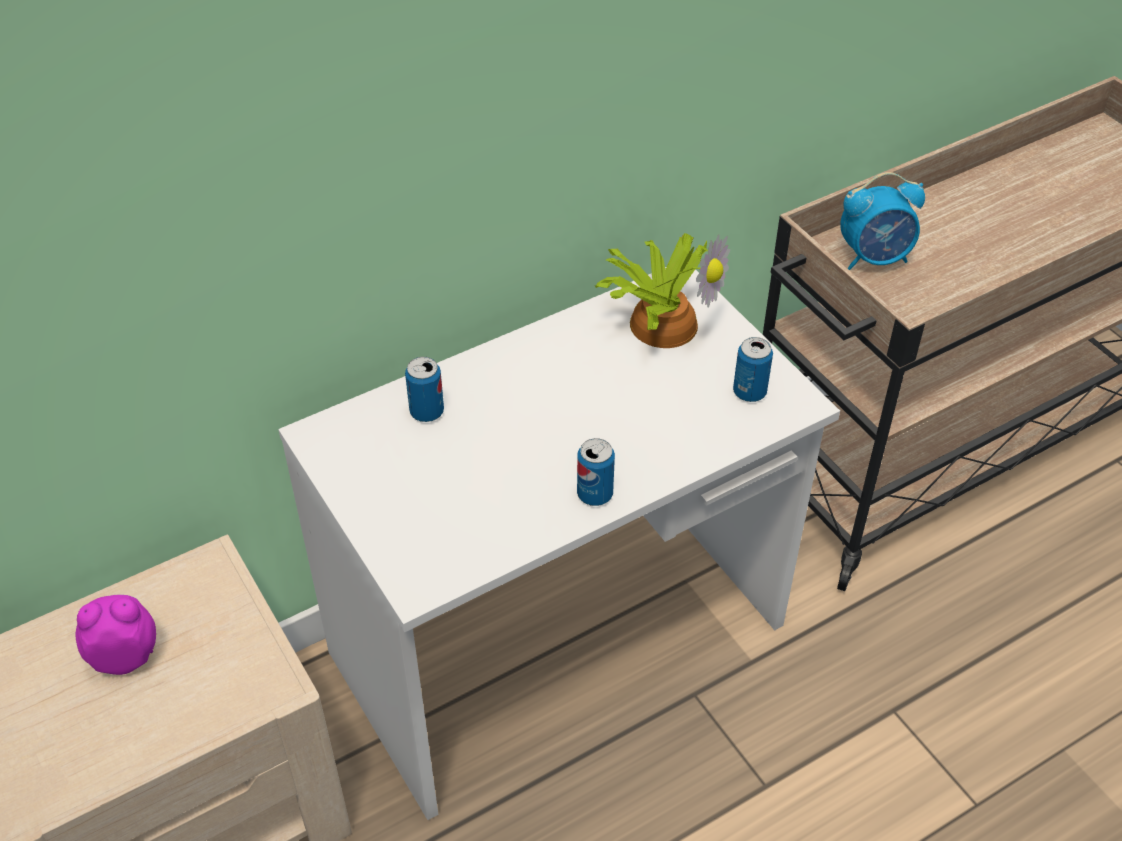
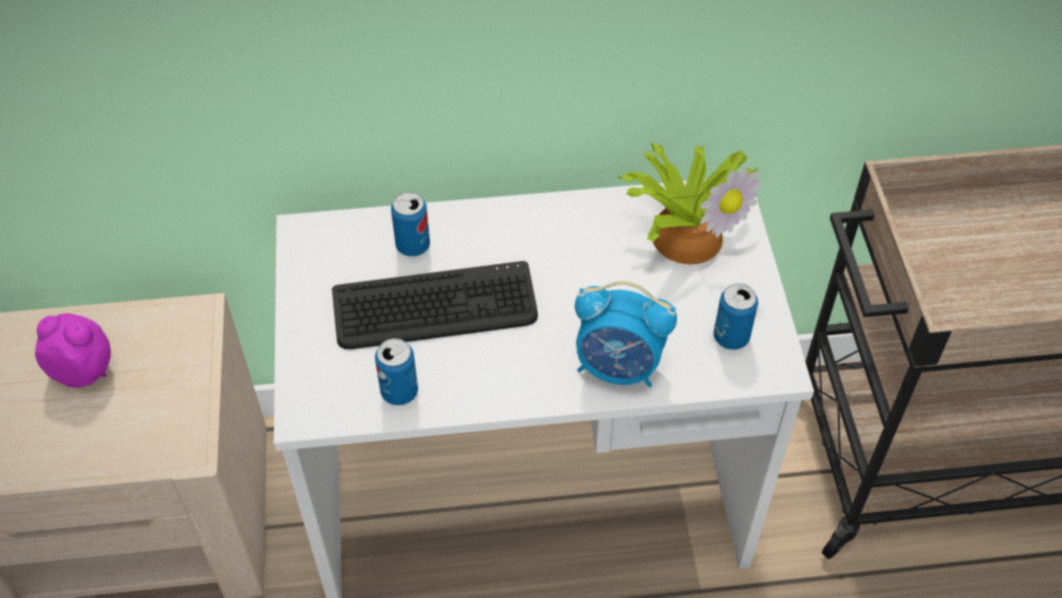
camera: 25 degrees right, 5 degrees up
(480, 457) = (435, 308): none -> keyboard
(595, 494) = (517, 385): can -> can (399, 392)
(875, 258) = (956, 239): alarm clock -> alarm clock (619, 367)

